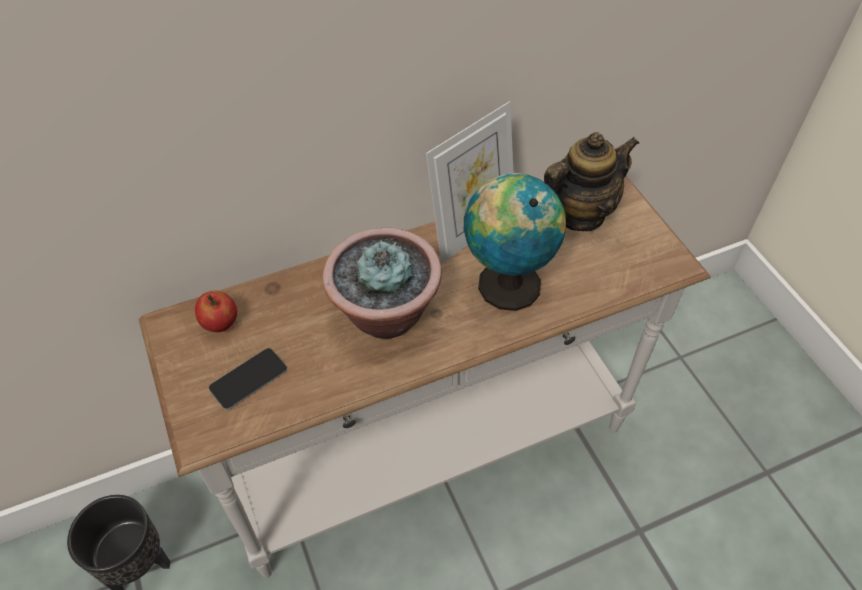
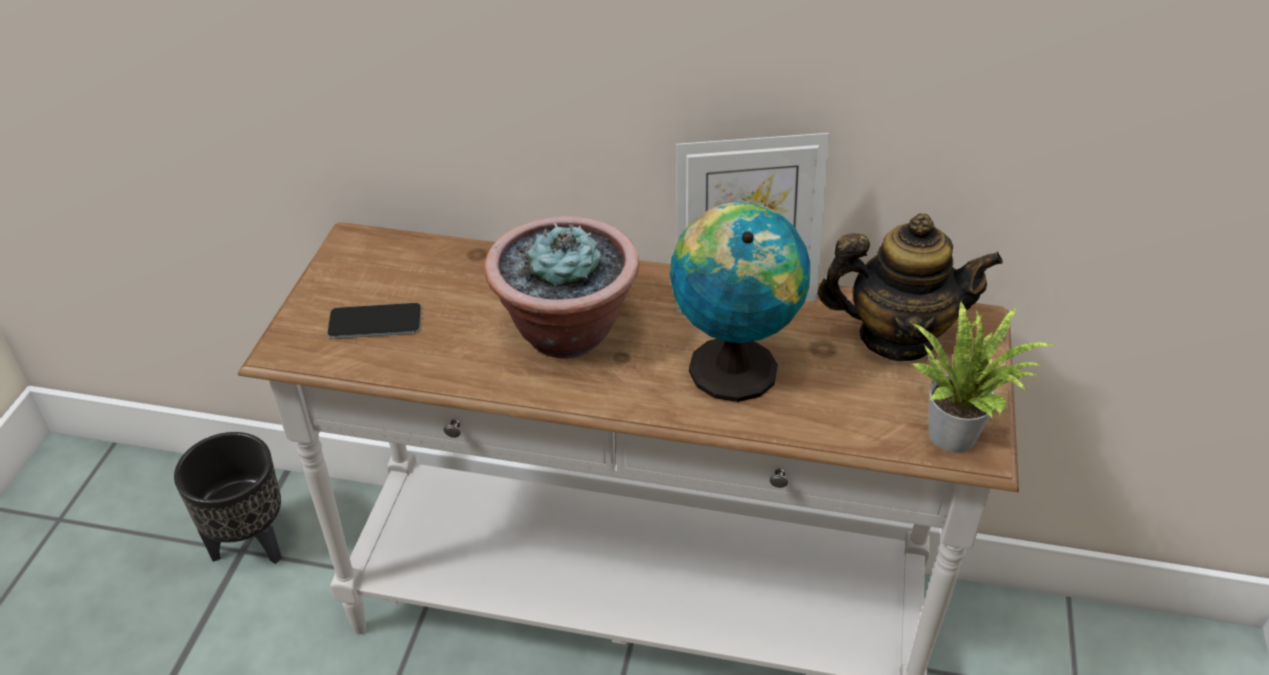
camera: 35 degrees right, 10 degrees down
(220, 323) = (398, 262): apple -> none
(658, 259) = (957, 433): none -> potted plant

